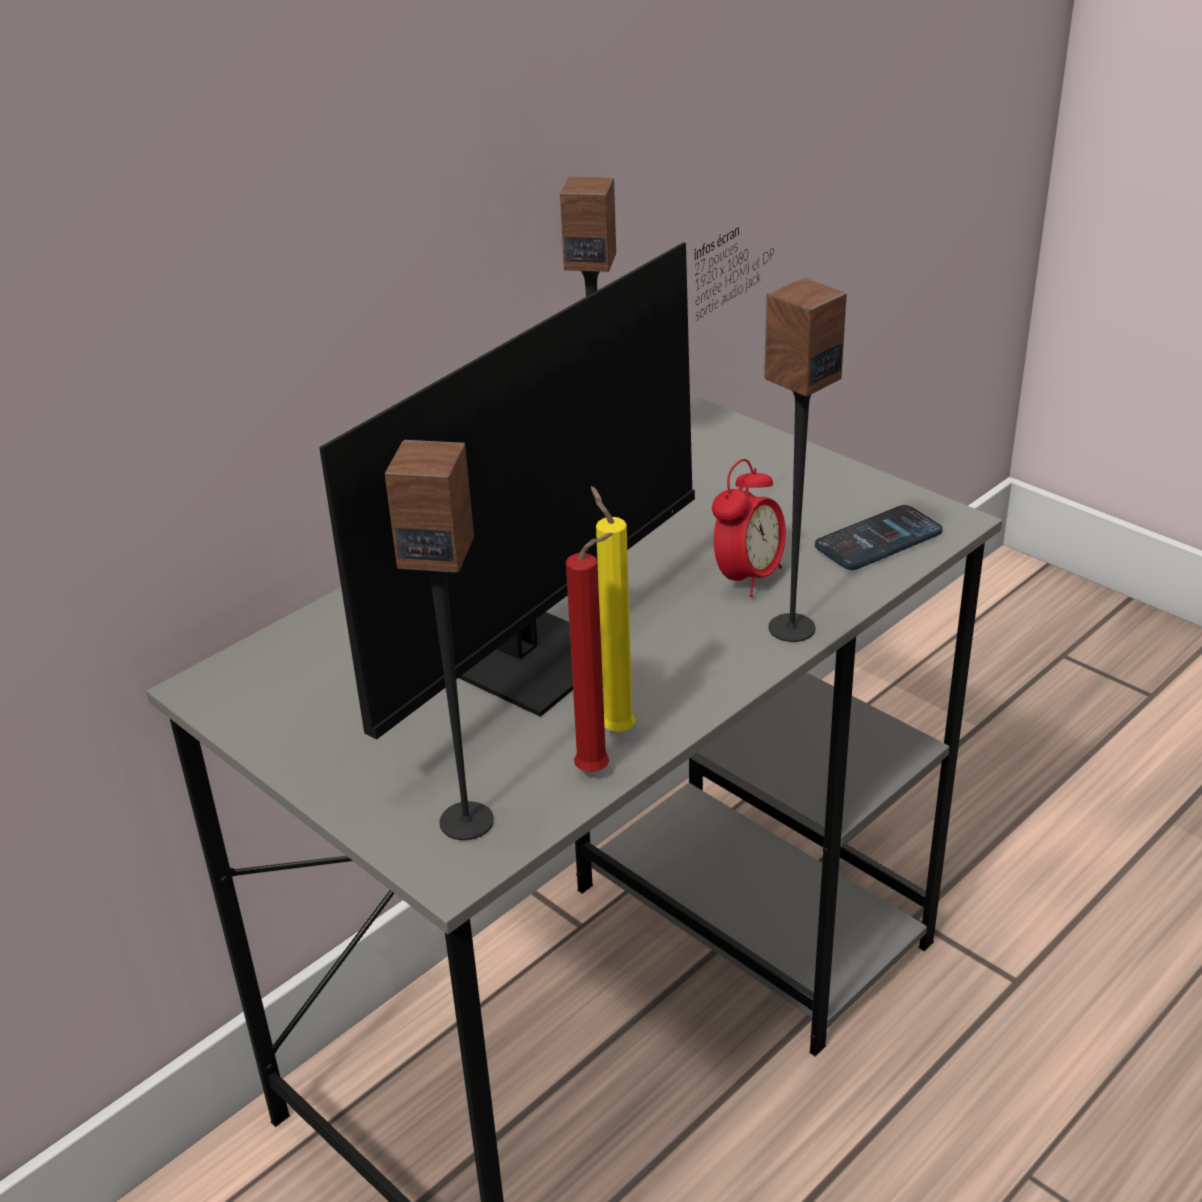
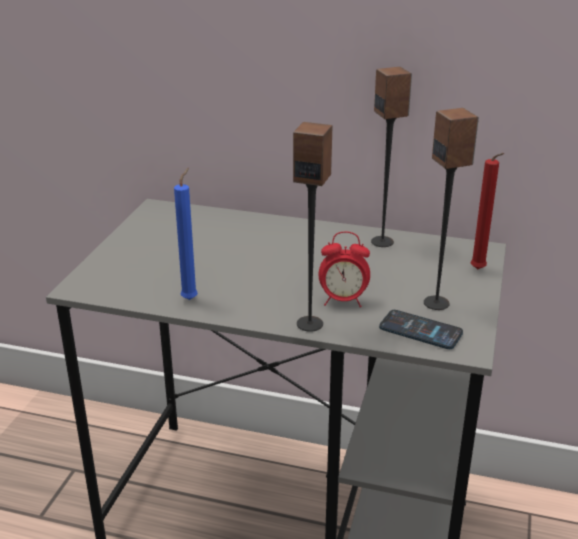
camera: 60 degrees right, 5 degrees down
(467, 820) = (107, 282): speaker -> speaker (437, 303)
(552, 648) = (238, 267): monitor -> none
(598, 772) = (157, 302): red candle -> red candle (479, 270)
(615, 729) = (191, 298): yellow candle -> blue candle

